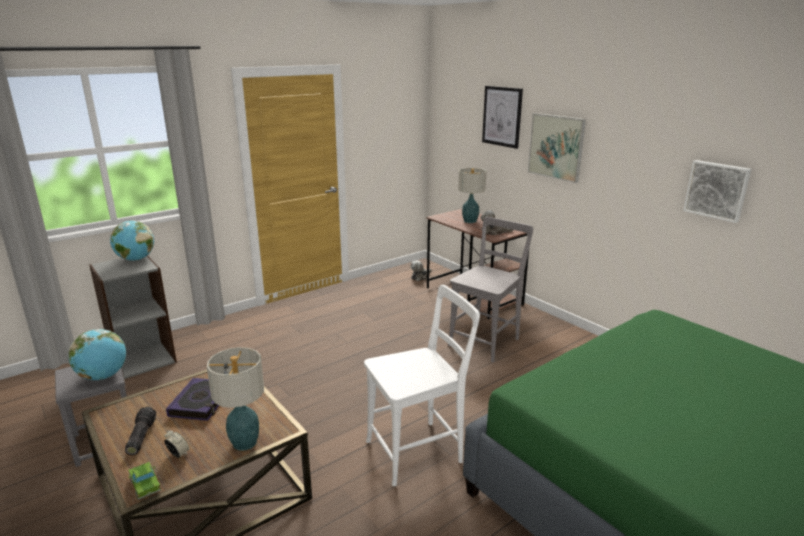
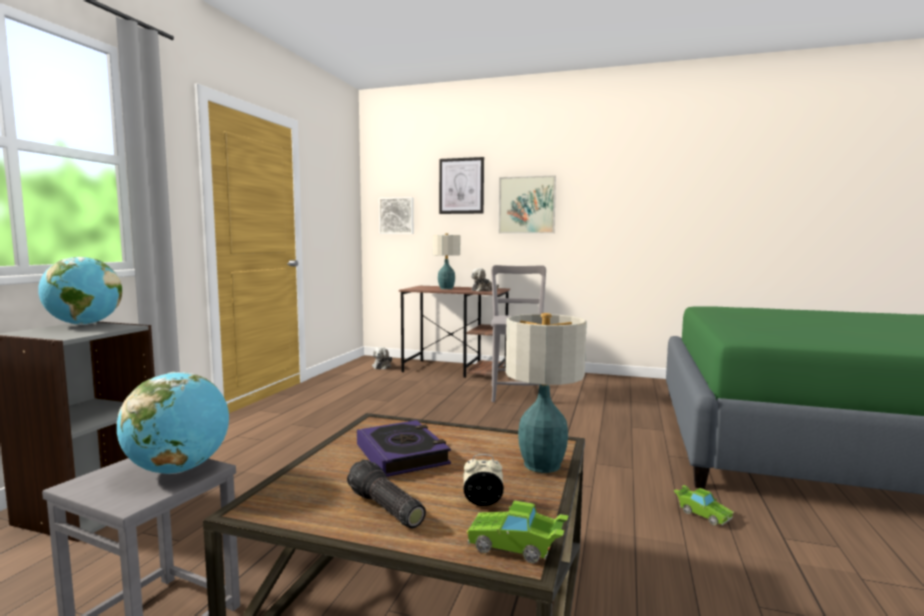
camera: 35 degrees left, 15 degrees down
(419, 450) = (603, 474): white chair -> none
(430, 515) = (701, 514): none -> green toy car
(717, 190) = (684, 215): picture -> picture (397, 216)

